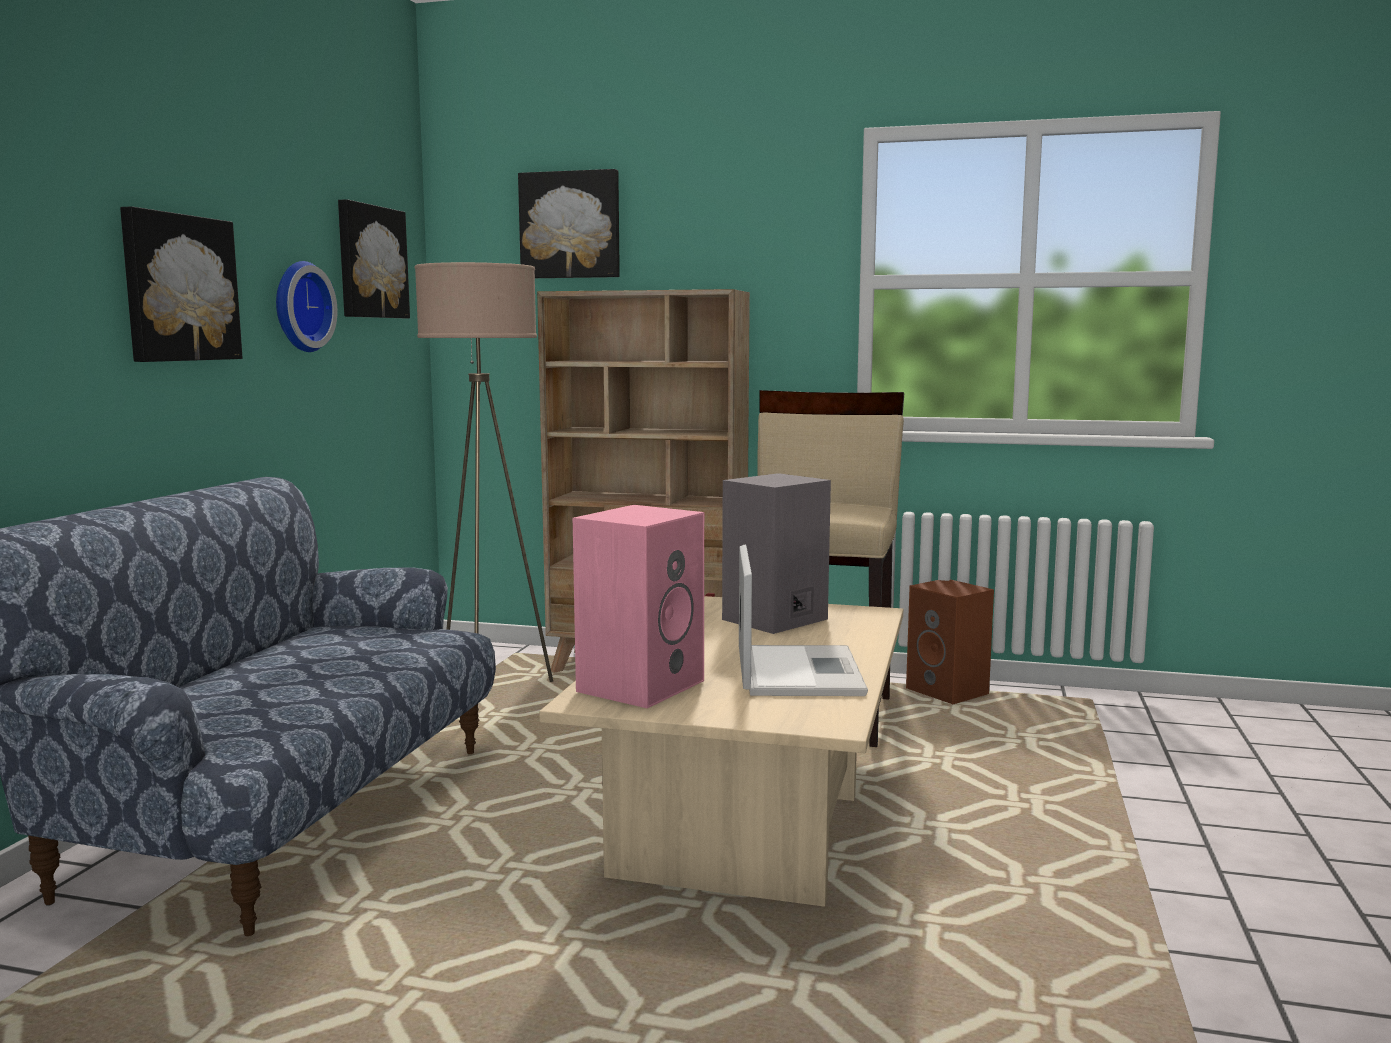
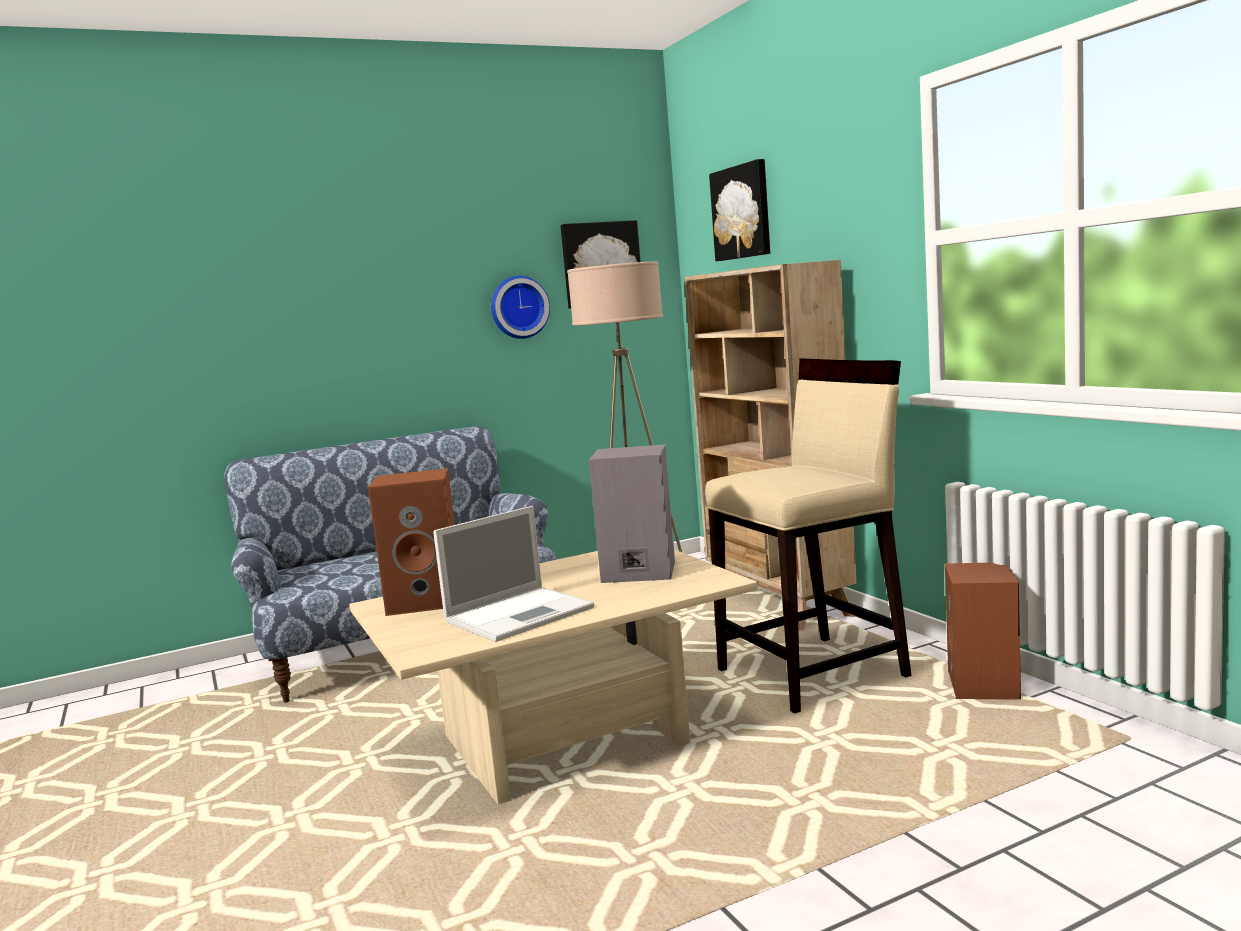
camera: 50 degrees right, 0 degrees up
(178, 288) = (401, 309): picture -> none
(640, 685) = (427, 600): pink speaker -> brown speaker

